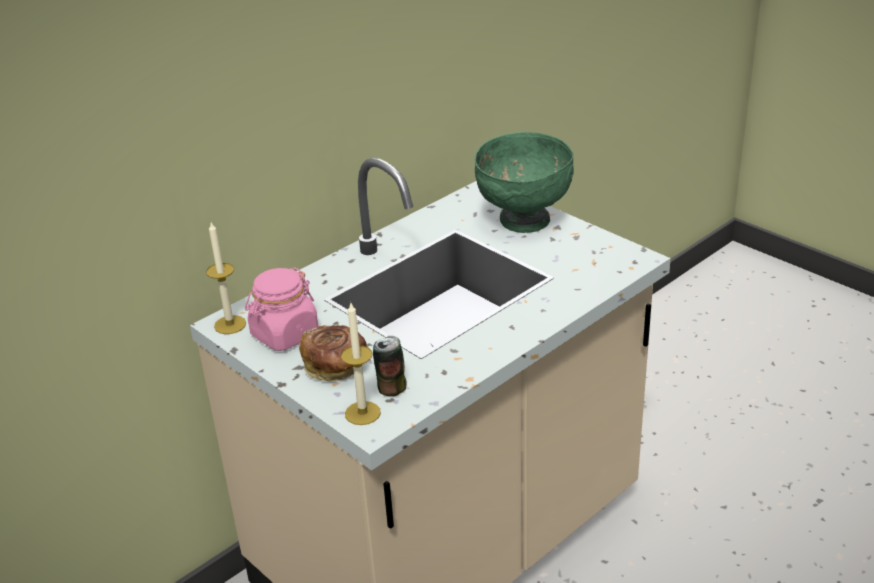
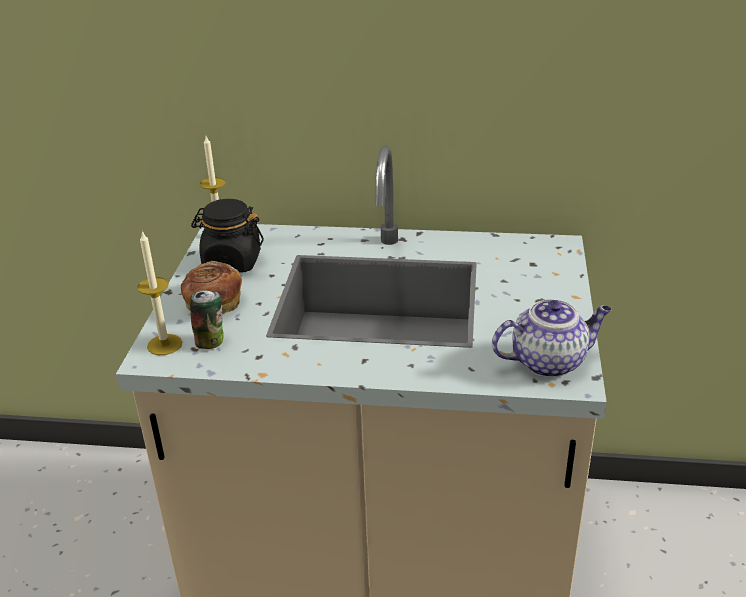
camera: 50 degrees right, 0 degrees up
(284, 334) = (231, 262): pink jar -> black jar
(523, 221) = (541, 287): green bowl -> none
(607, 257) = (549, 361): none -> teapot

